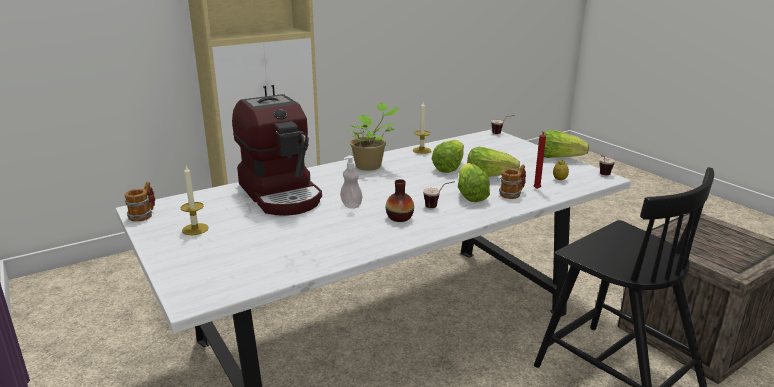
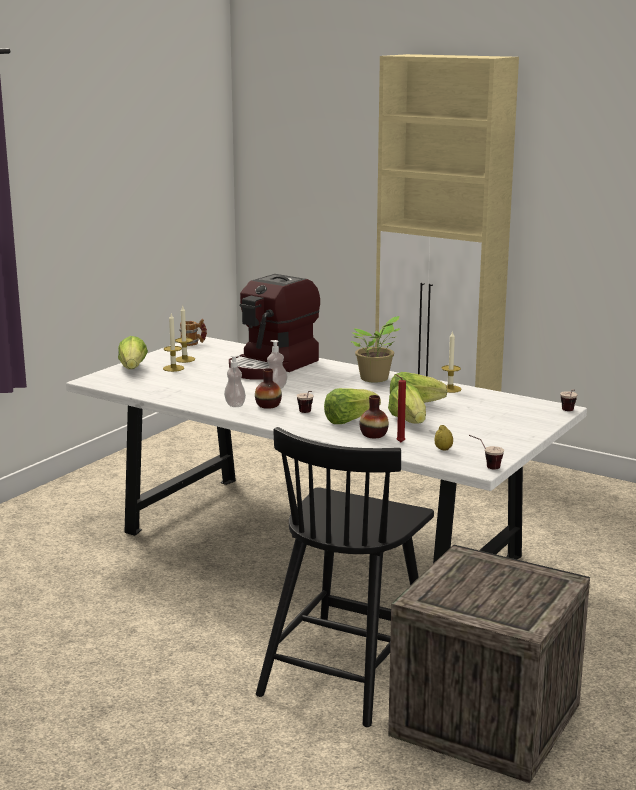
camera: 65 degrees right, 5 degrees down
(218, 240) = (173, 368): none -> candle
(383, 232) = (235, 405): none -> soap dispenser
(513, 194) = (373, 435): mug -> vase
(558, 158) = (518, 444): lettuce -> lettuce (133, 368)

